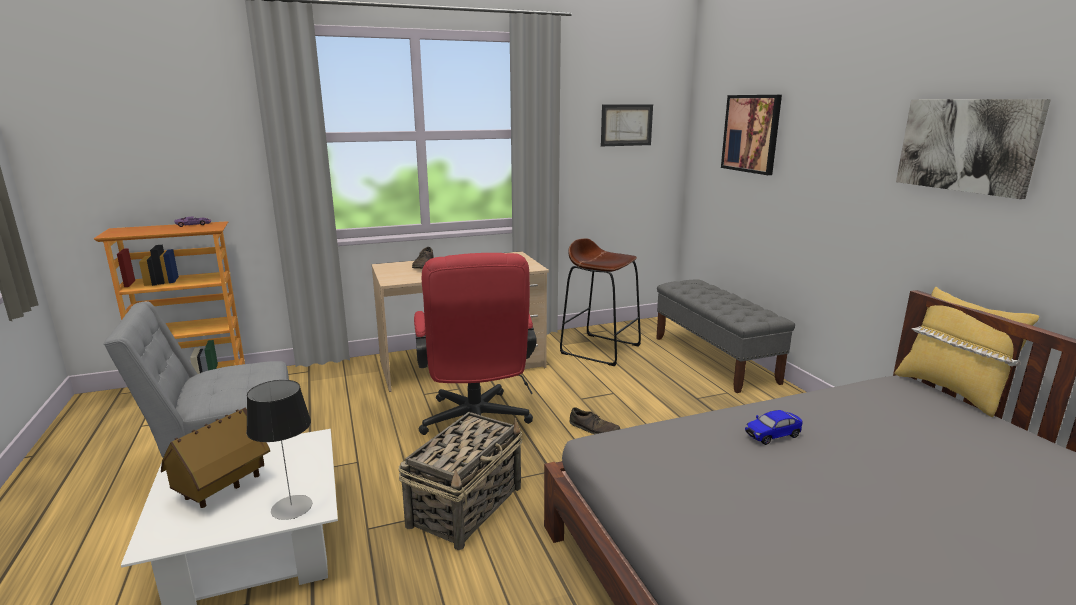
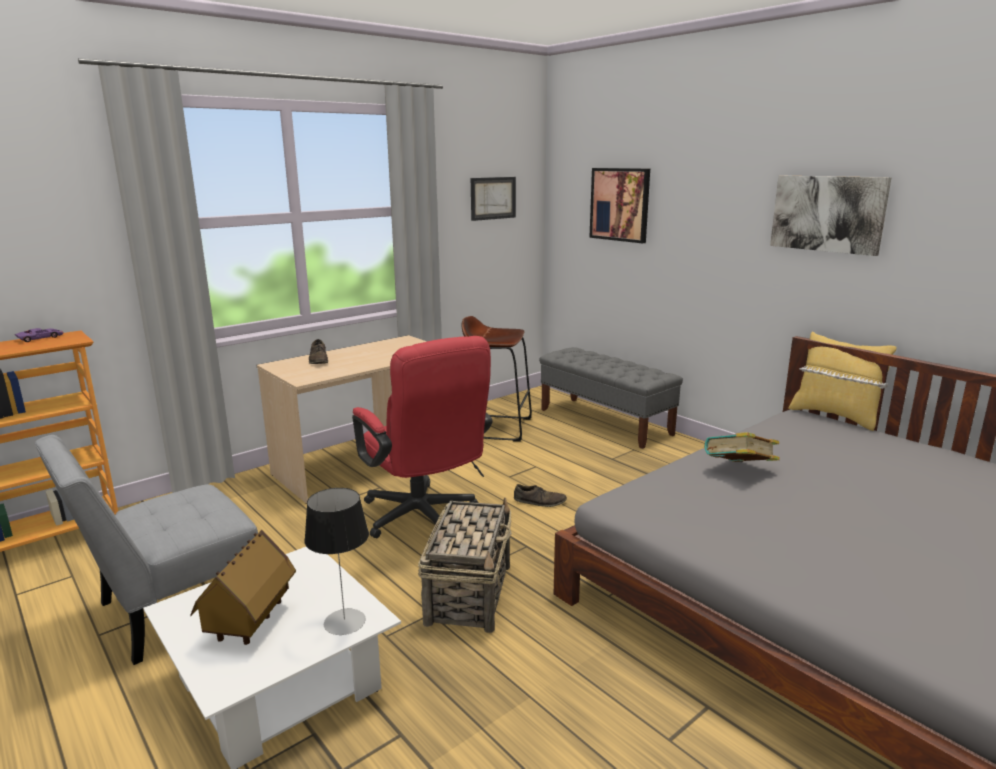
camera: 20 degrees left, 0 degrees up
(772, 436) = (738, 471): toy car -> book

